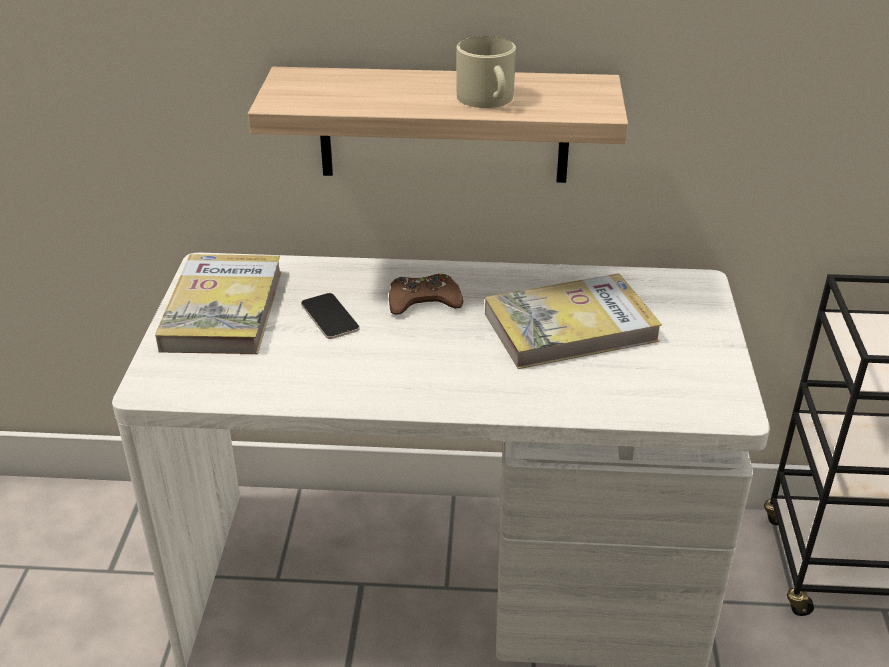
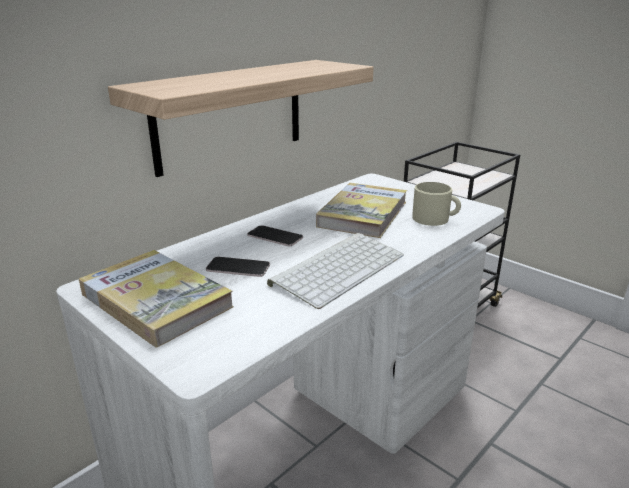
camera: 50 degrees left, 10 degrees down
(405, 375) = (338, 268): none -> keyboard
(423, 301) = (275, 237): brown game controller -> phone
(488, 99) = (289, 71): beige mug -> beige mug (435, 219)

